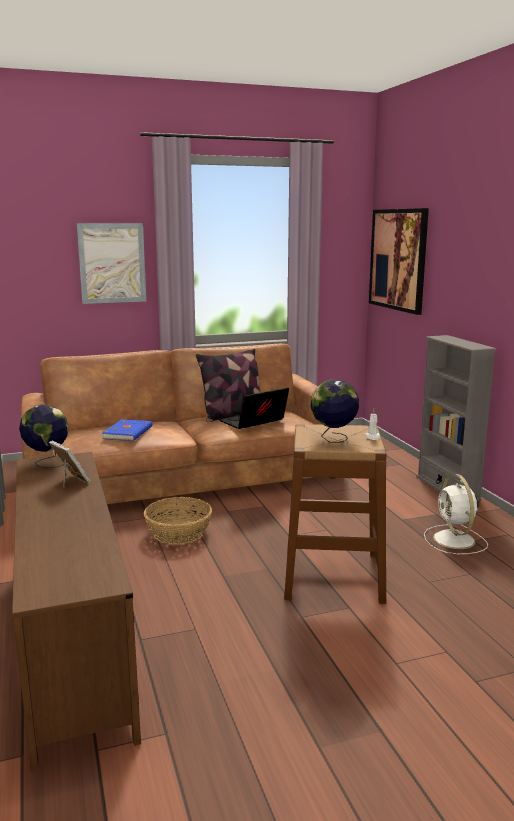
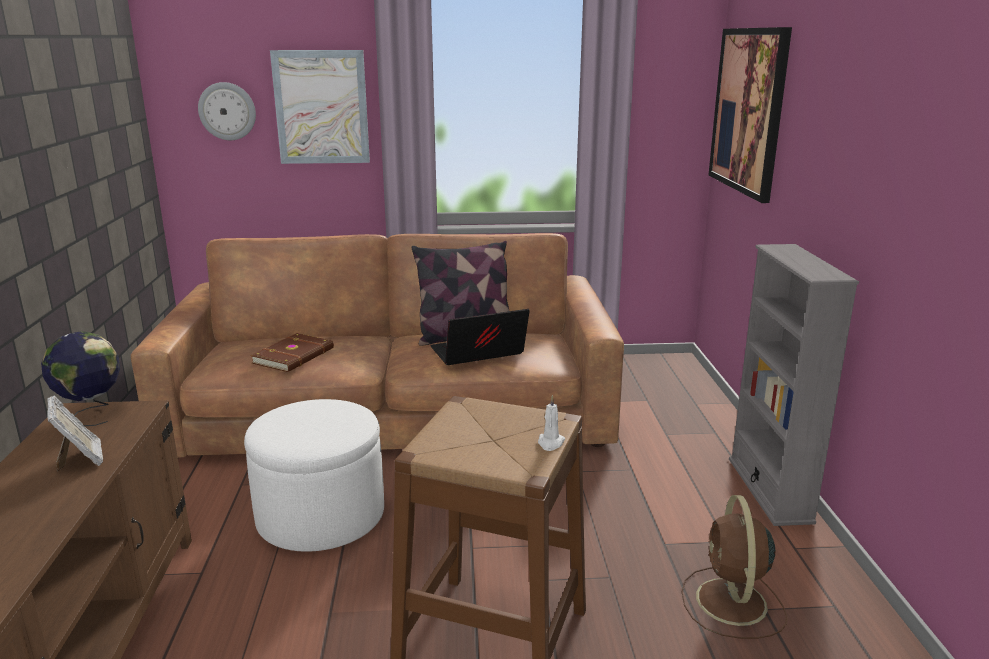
camera: 15 degrees right, 5 degrees up
(43, 266) = (227, 111): none -> wall clock
(129, 433) = (295, 356): blue book -> brown book
(179, 532) = (321, 516): basket -> white ottoman
(333, 439) = (483, 438): globe -> none
(455, 540) = (732, 604): white fan -> brown fan

